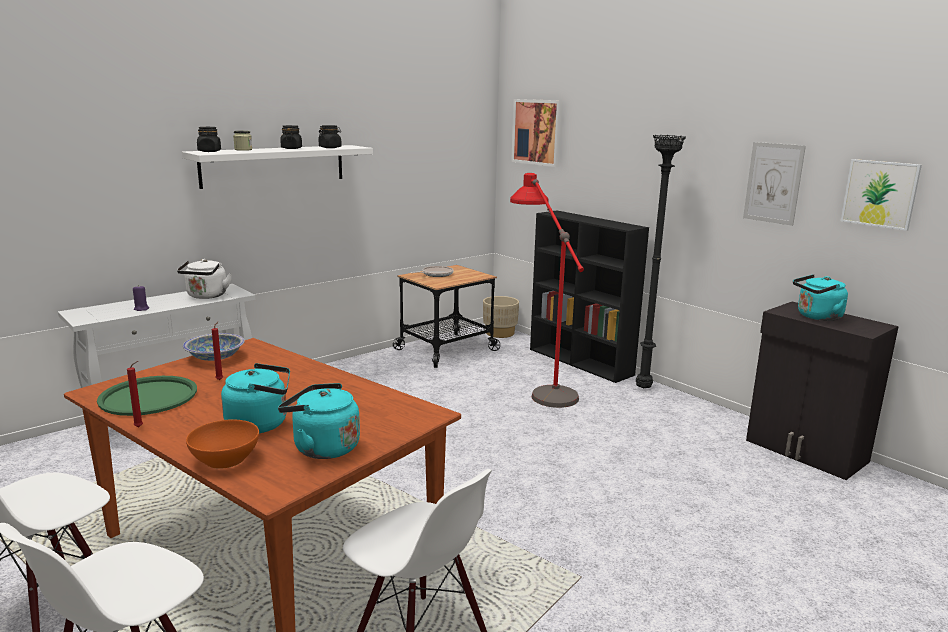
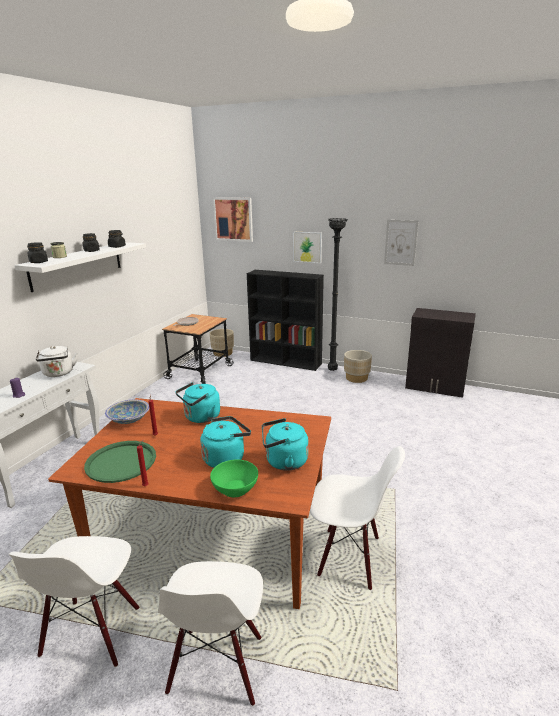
camera: 25 degrees left, 5 degrees up
(225, 459) = (235, 489): orange bowl -> green bowl
(541, 384) = (276, 381): red floor lamp -> none
(673, 407) = (356, 378): none -> beige planter
(817, 317) = (438, 315): turquoise kettle -> turquoise kettle (200, 418)
(880, 194) = (461, 244): picture -> picture (307, 247)

